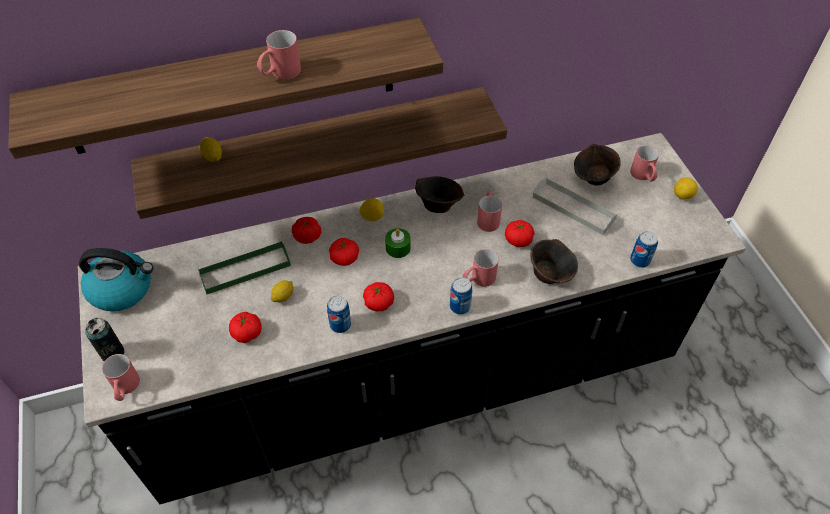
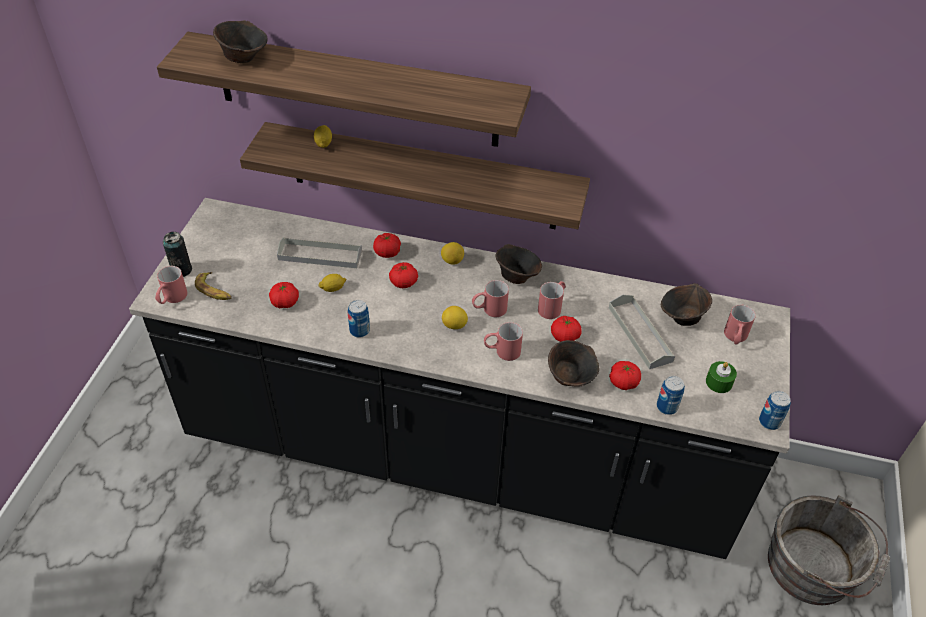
camera: 30 degrees right, 5 degrees down
(104, 98) = (243, 57): none -> brown bowl
(122, 289) = (222, 228): kettle -> none
(165, 357) = (214, 290): none -> banana
(245, 269) = (320, 255): green tray -> grey tray
(280, 74) = (380, 87): red mug -> red mug (489, 310)
(378, 303) = (403, 329): tomato -> tomato (623, 382)
(398, 248) = (453, 294): green candle -> green candle (719, 382)
(460, 306) = (468, 364): can -> can (769, 422)
(683, 196) = (761, 373): lemon -> lemon (454, 325)
(725, 327) = (815, 568): none -> grey bucket

